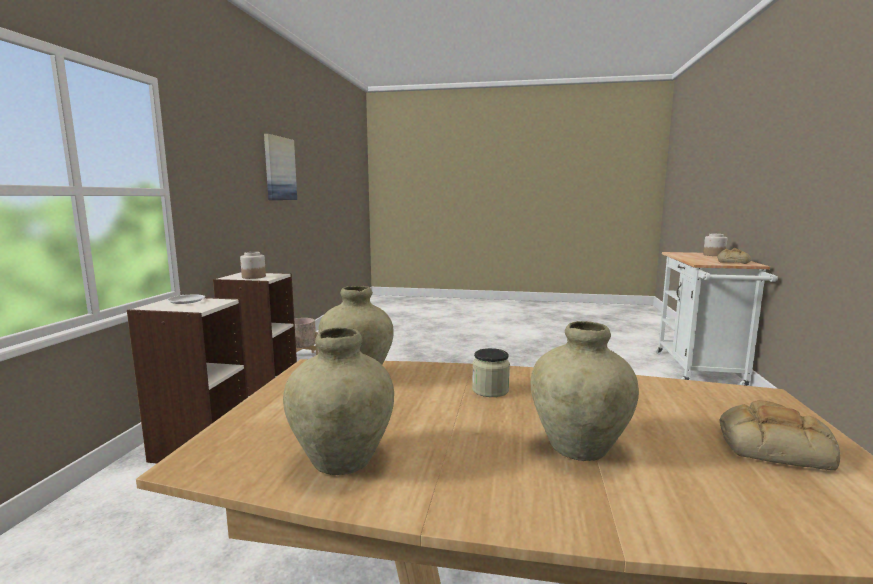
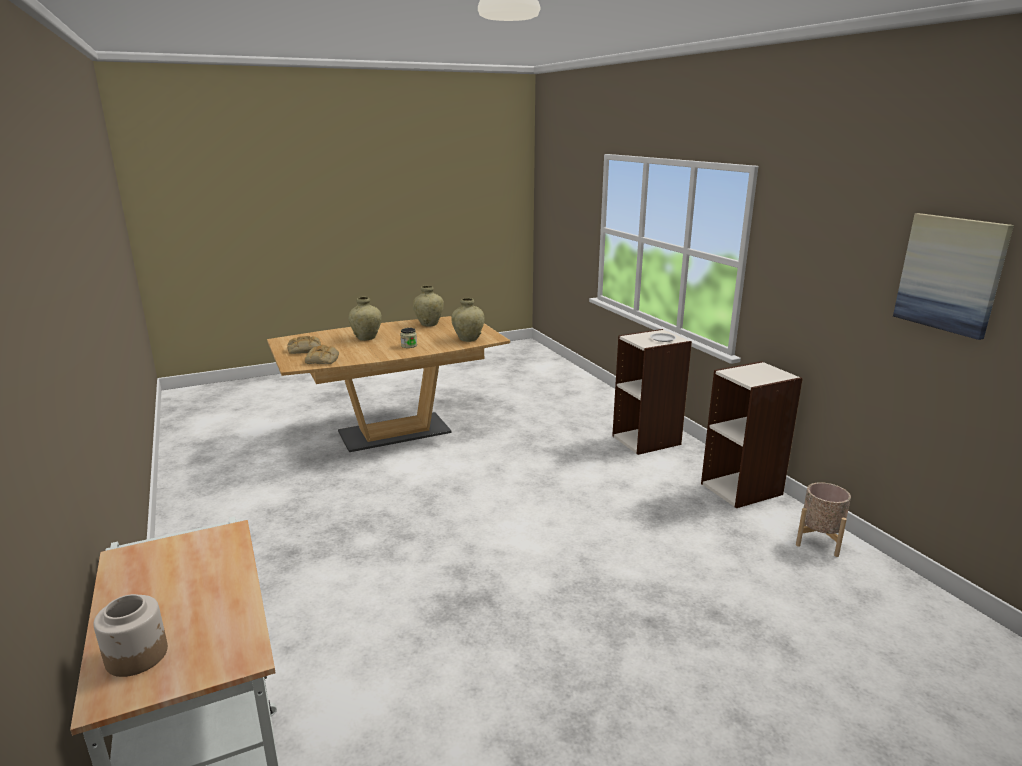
camera: 145 degrees right, 10 degrees up
(253, 277) = (750, 372): jar -> none
(733, 262) = (149, 569): bread -> bread (323, 360)

